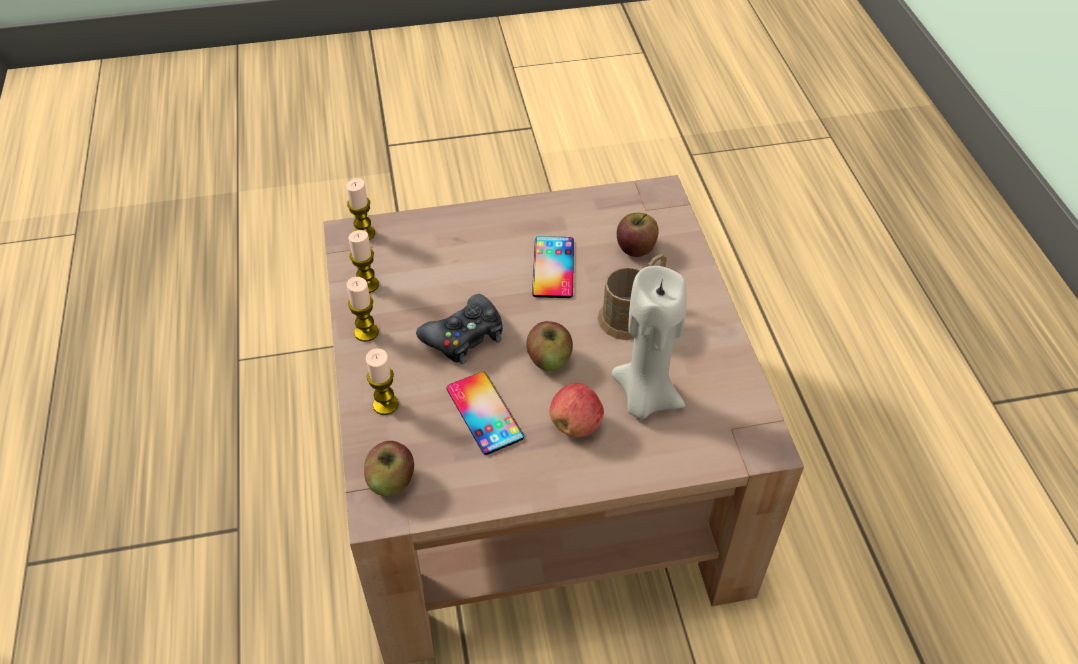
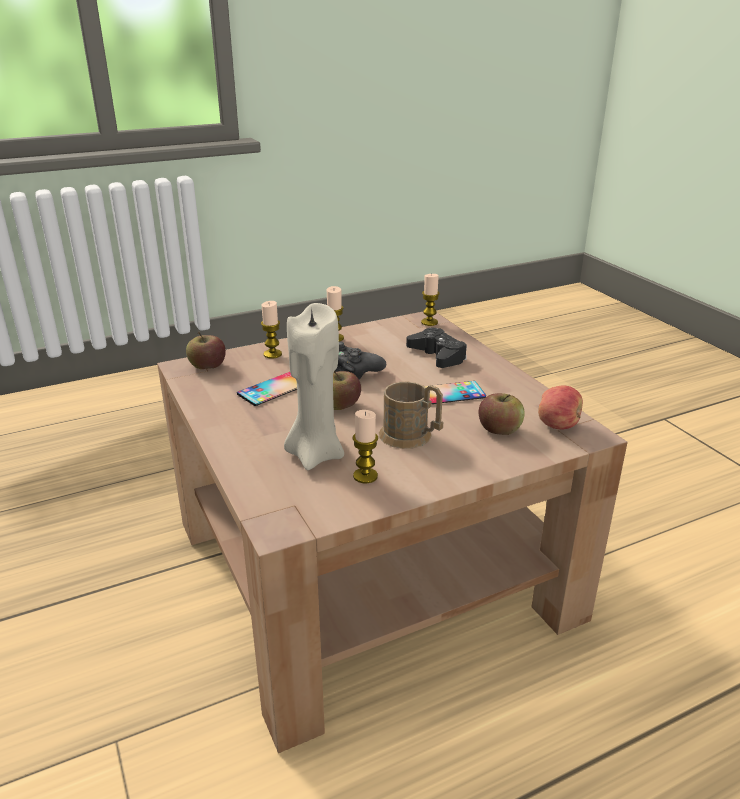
camera: 75 degrees right, 20 degrees down
(367, 285) = (380, 331): candle -> candle (365, 476)
(459, 250) = (437, 355): none -> black game controller
(576, 424) = (276, 426): apple -> apple (558, 425)

